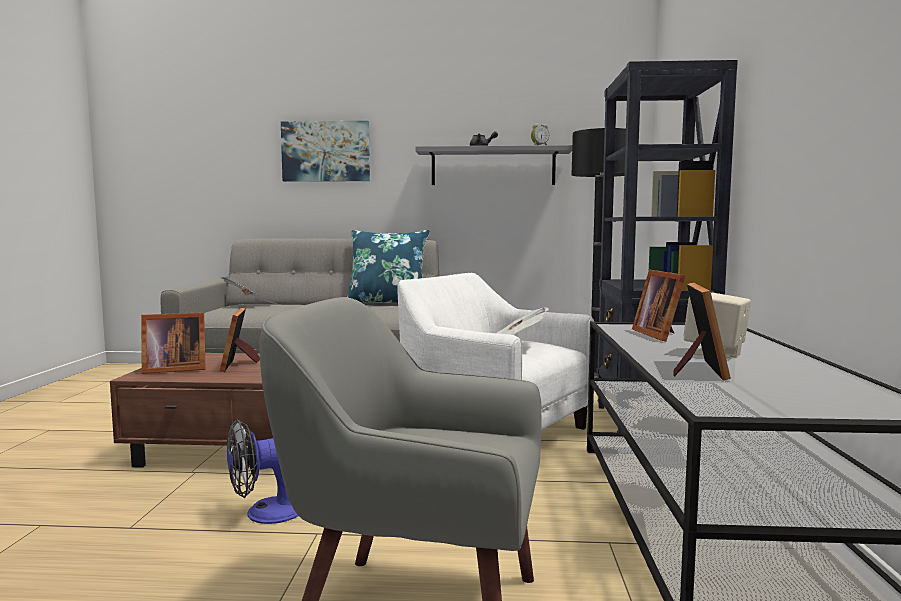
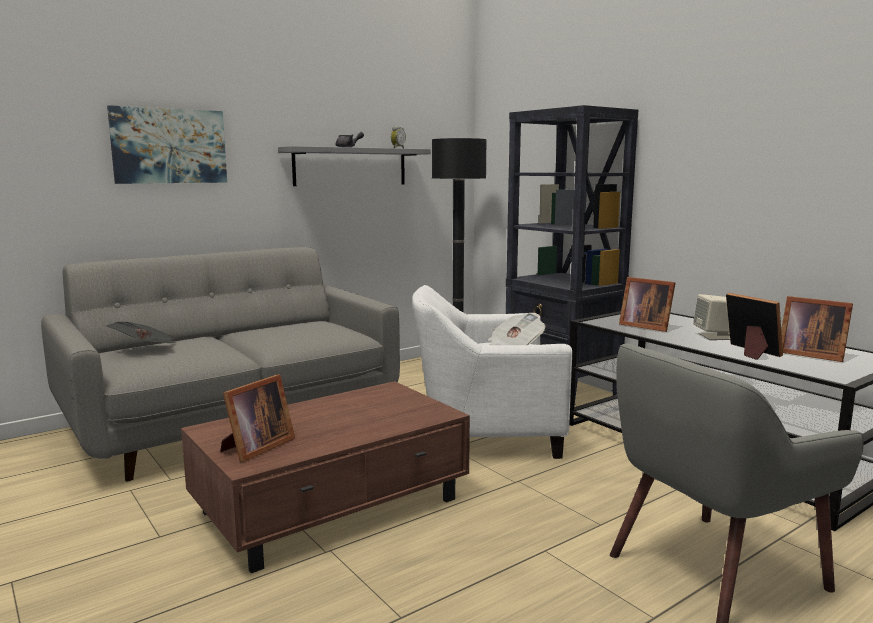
camera: 40 degrees left, 5 degrees up
(239, 365) = (307, 424): picture frame -> picture frame (809, 354)
(265, 513) = (476, 554): fan -> none
(387, 303) = (286, 322): blue pillow -> none

